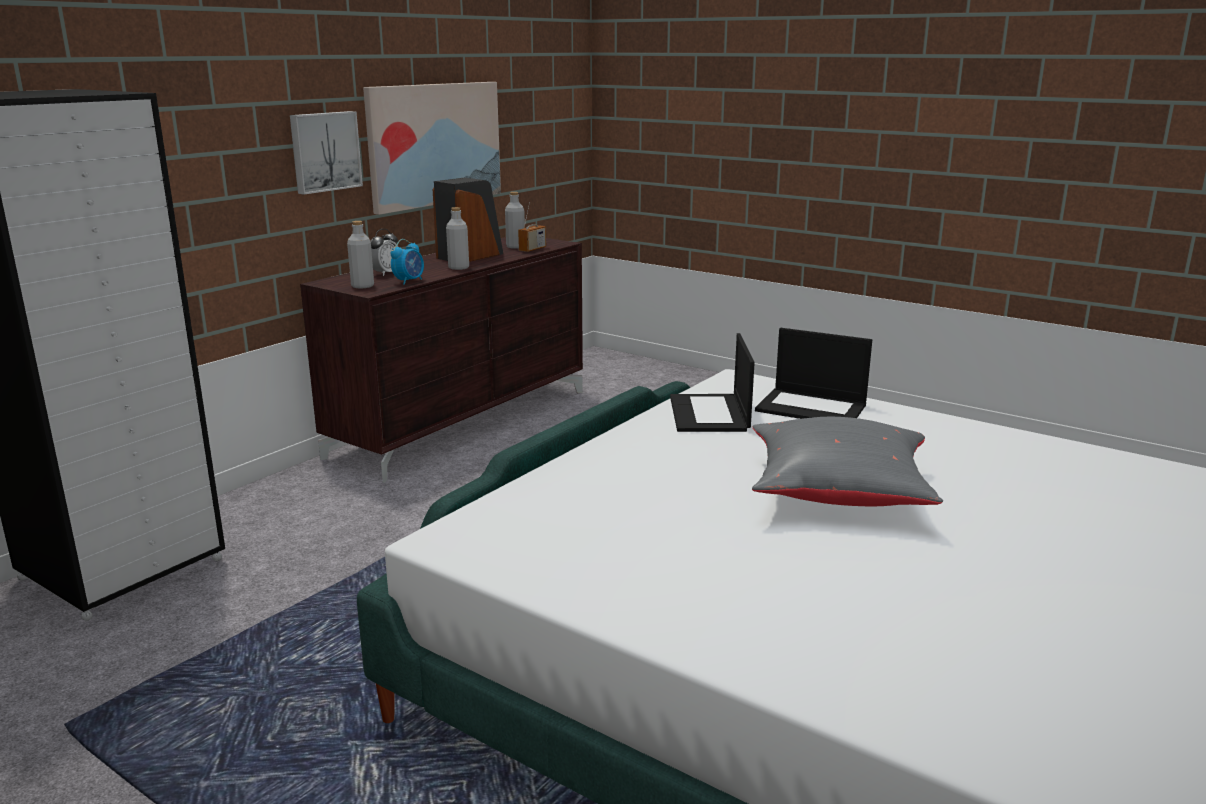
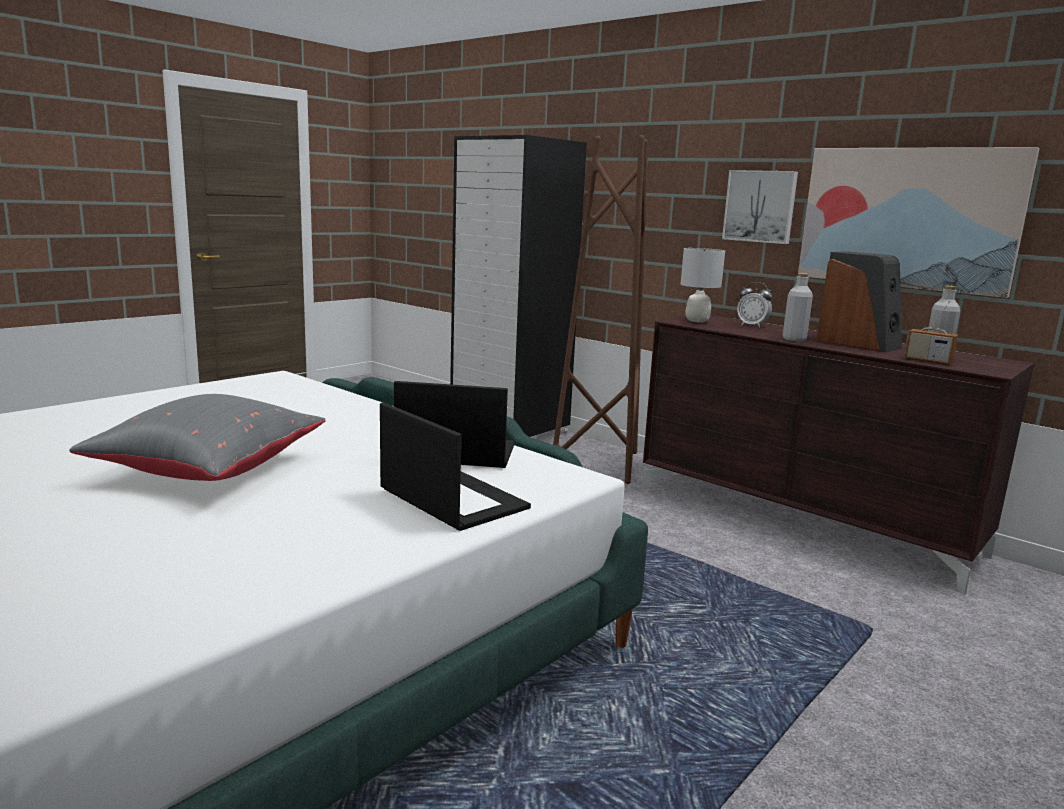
camera: 95 degrees right, 5 degrees down
(304, 500) = (605, 465): none -> brown clothes rack
(362, 286) = (697, 321): grey bottle -> grey table lamp
(409, 281) = (722, 328): alarm clock -> none
(812, 407) = (451, 499): laptop -> laptop turned 105 degrees clockwise

